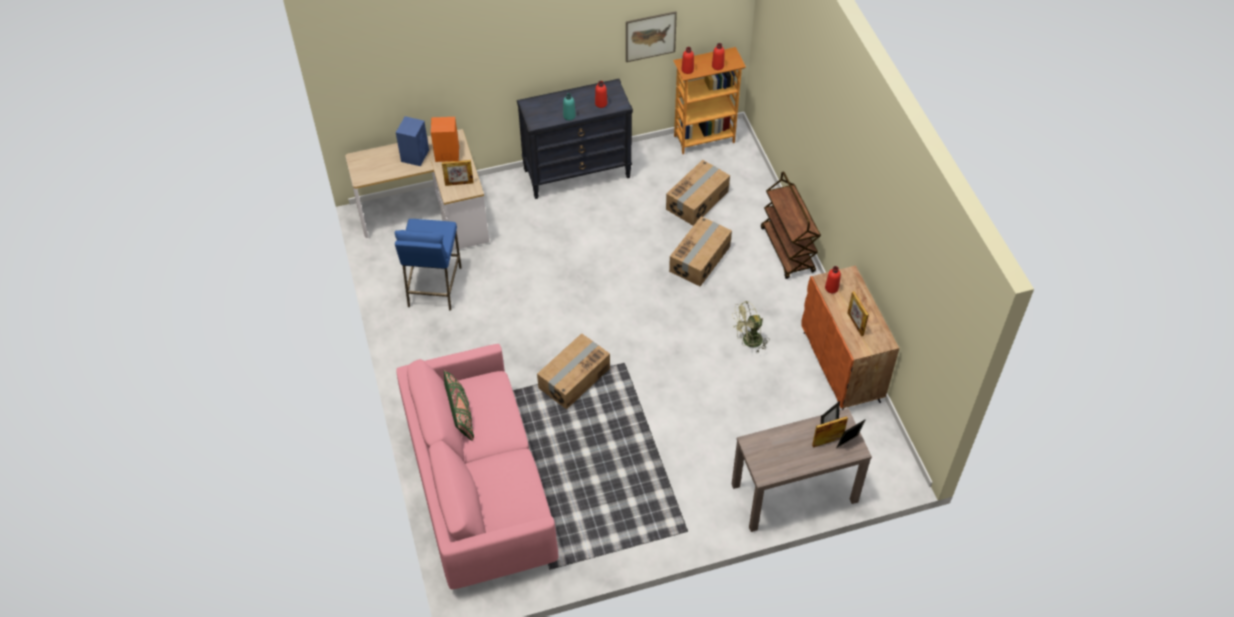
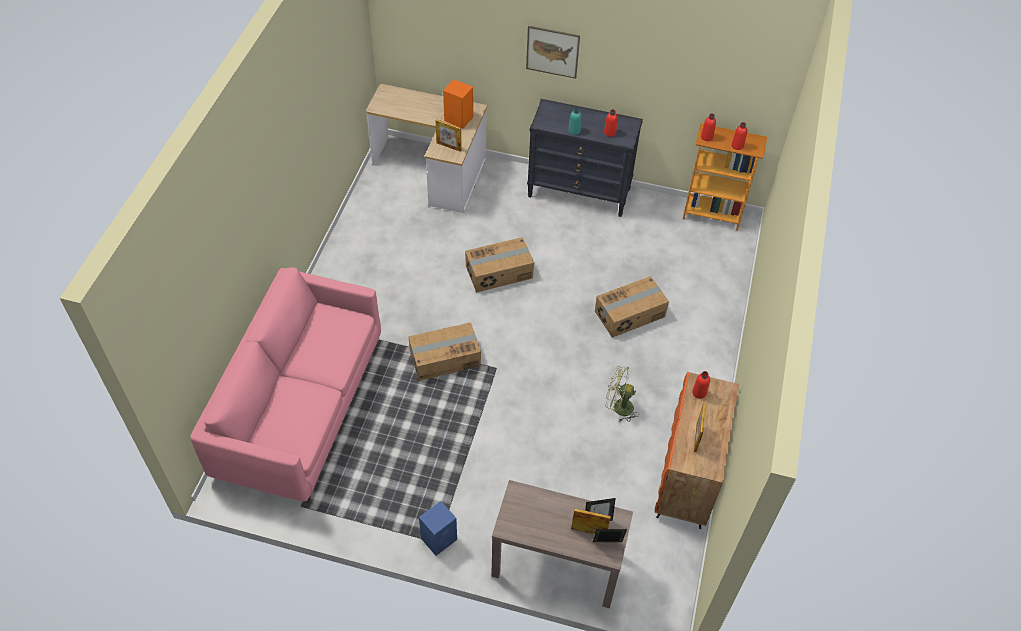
camera: 30 degrees right, 0 degrees up
(415, 155) = (433, 108): blue speaker -> blue speaker (439, 538)
(434, 287) = (393, 227): blue stool -> none
(460, 414) = (308, 333): green pillow -> none
(650, 36) = (682, 89): picture -> picture (552, 52)
(697, 200) = (666, 264): cardboard box -> cardboard box (499, 272)
(787, 250) = (715, 346): brown cart -> none

